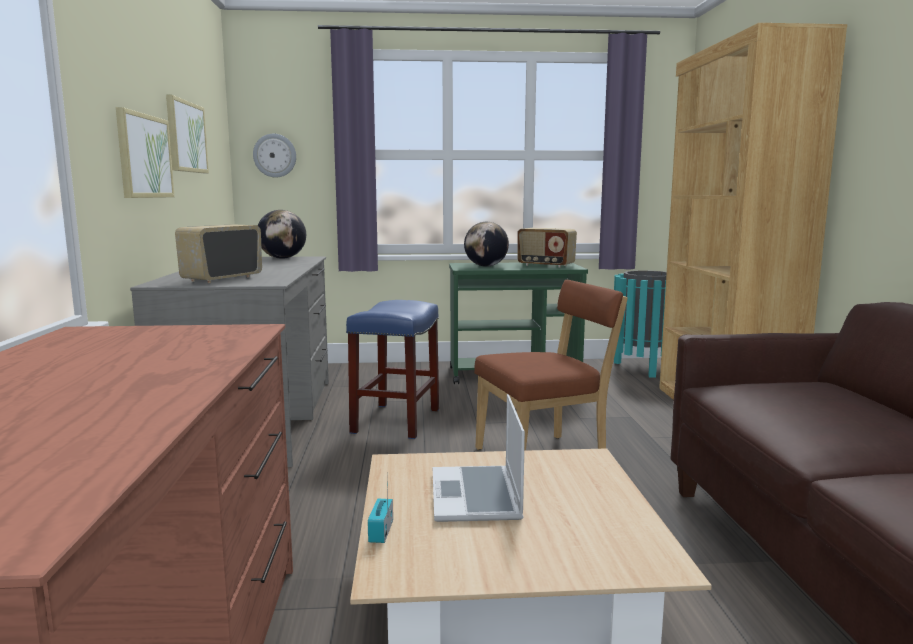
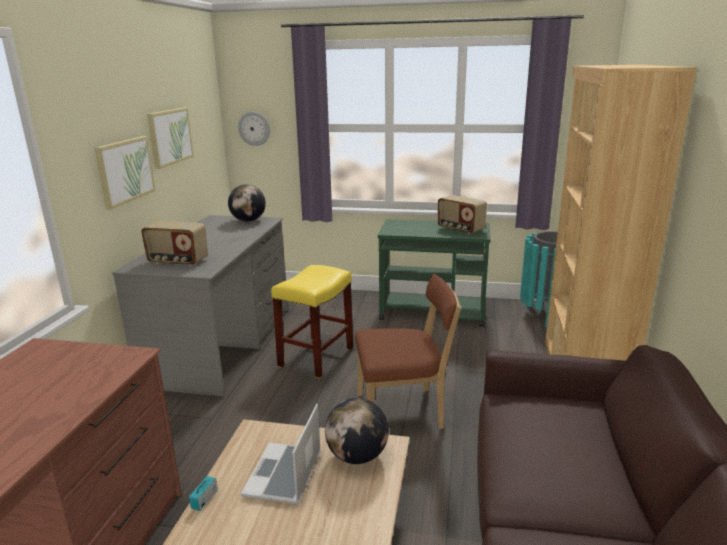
camera: 15 degrees right, 10 degrees up
(222, 279) = (177, 261): radio -> radio turned 120 degrees counterclockwise
(397, 421) = (316, 357): blue stool -> yellow stool
(486, 266) = (409, 228): globe -> globe (357, 456)

